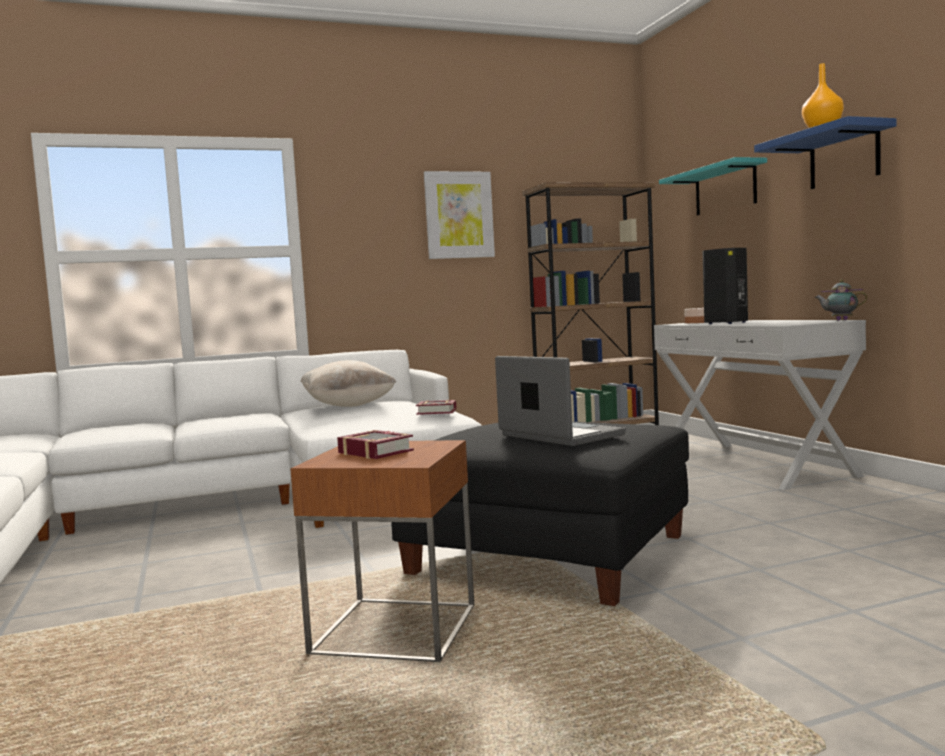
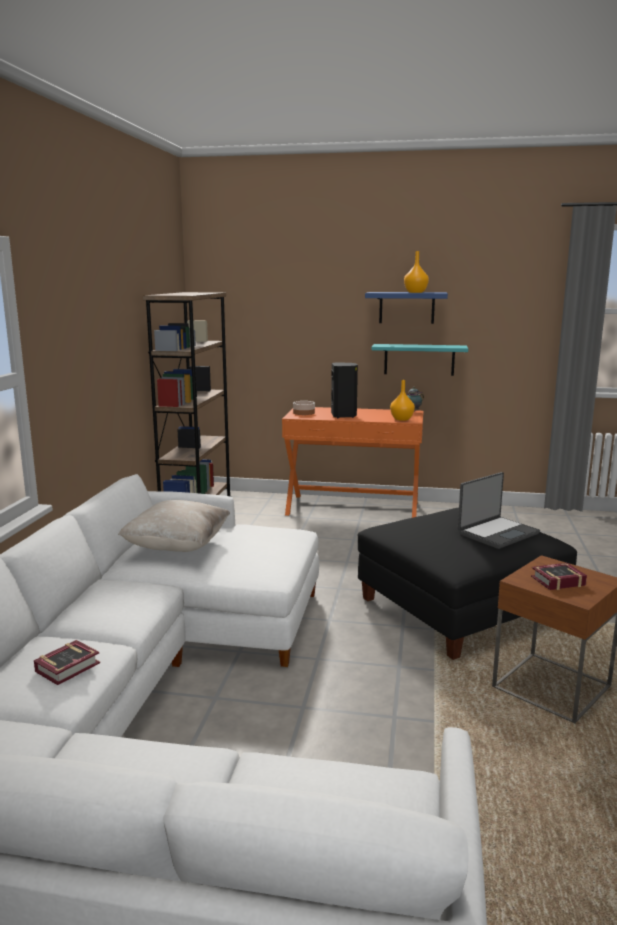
camera: 60 degrees left, 10 degrees up
(438, 412) = (280, 531): book -> book (70, 667)
(459, 215) = (112, 322): picture -> none
(559, 435) = (497, 533): laptop -> laptop turned 150 degrees clockwise
(725, 189) = (293, 308): turquoise shelf -> turquoise shelf (419, 359)
(753, 464) = (353, 508): white console table -> orange console table
(779, 324) = (401, 419): none -> orange vase

